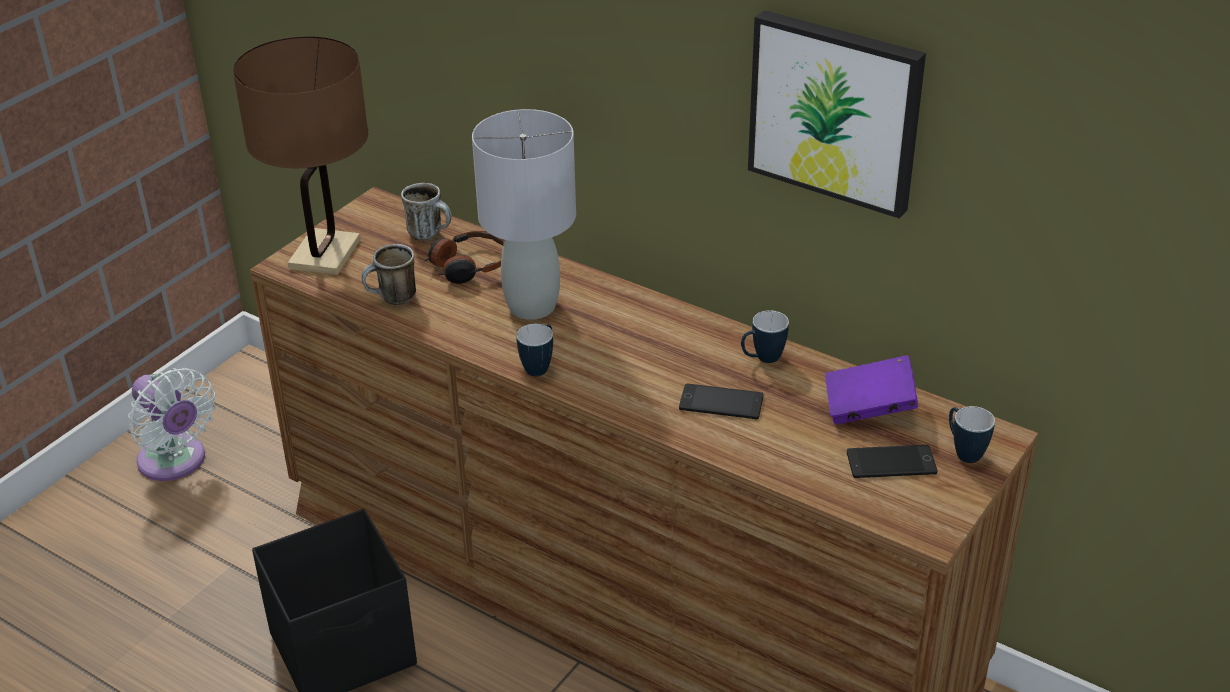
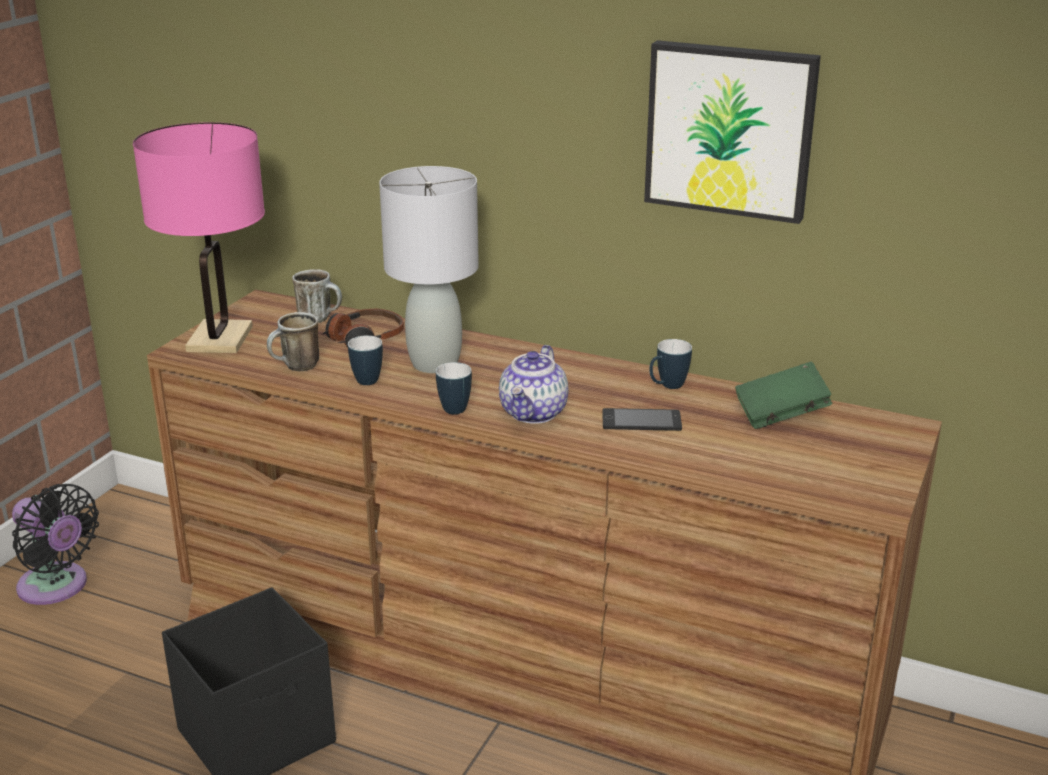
camera: 10 degrees left, 10 degrees down
(175, 462) = (57, 587): white fan -> black fan
(324, 253) = (219, 339): brown table lamp -> pink table lamp
(615, 382) = (534, 413): none -> teapot
(868, 408) = (780, 415): purple book -> green book
(891, 463) = (820, 453): phone -> none
(963, 452) = (882, 440): mug -> mug (363, 379)

